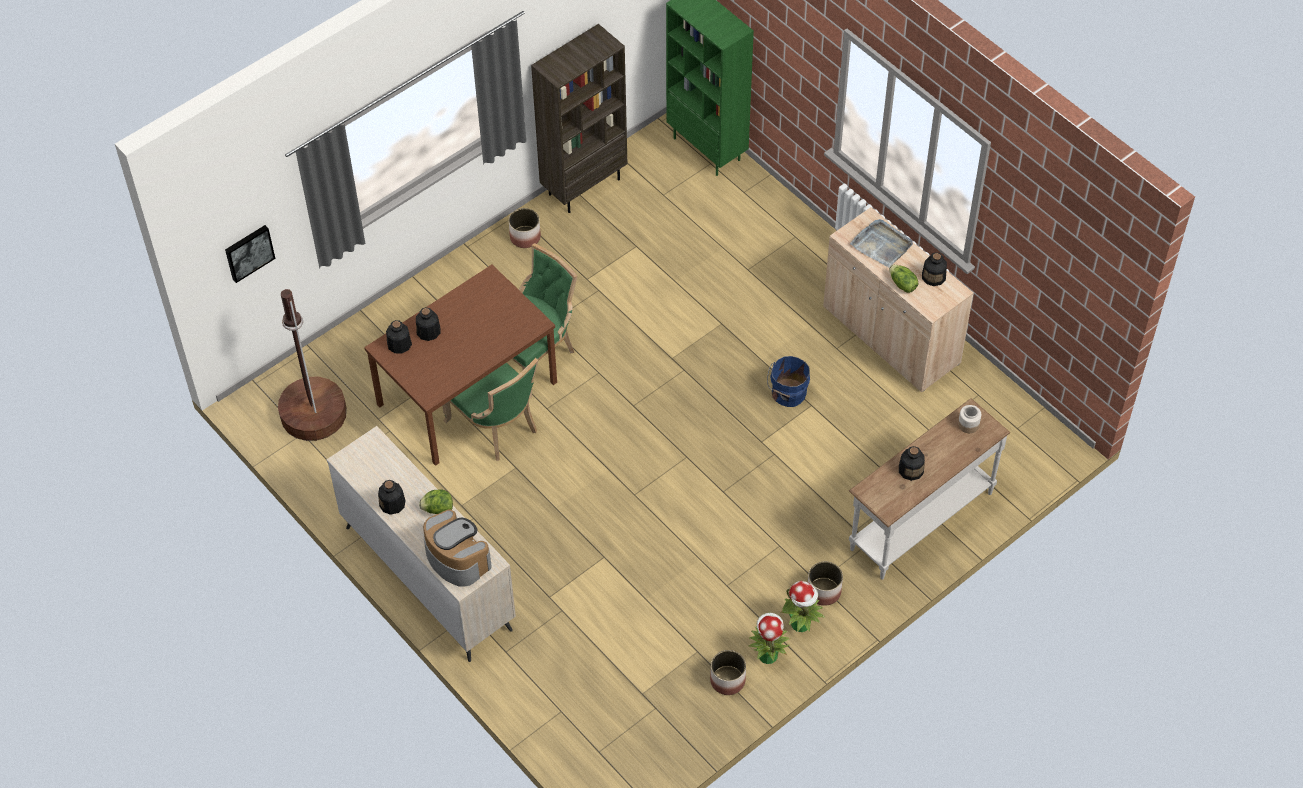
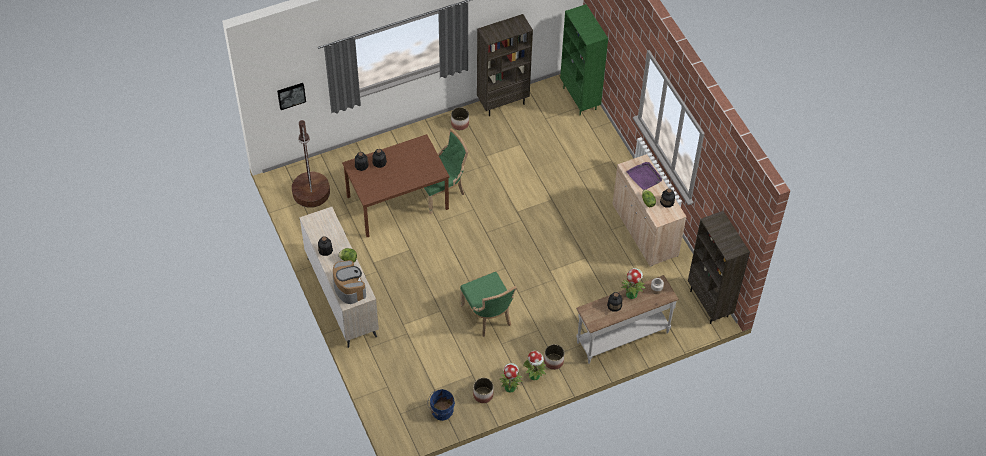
camera: 15 degrees right, 0 degrees up
(496, 426) = (406, 224): green chair -> green chair (488, 316)
(788, 394) = (574, 248): blue bucket -> blue bucket (441, 411)
(881, 245) = (644, 176): grey tray -> purple tray
(931, 442) = (631, 293): none -> potted plant
(1039, 428) = (709, 304): none -> brown bookcase

